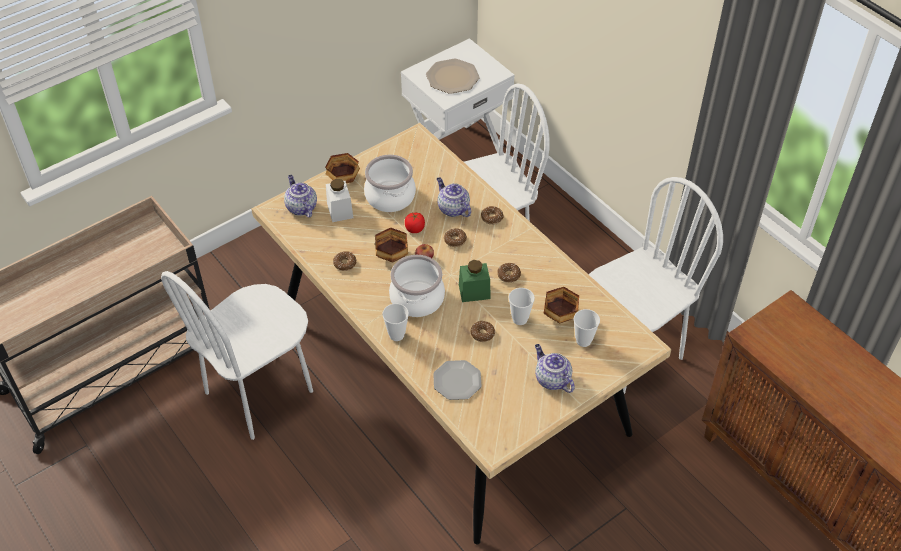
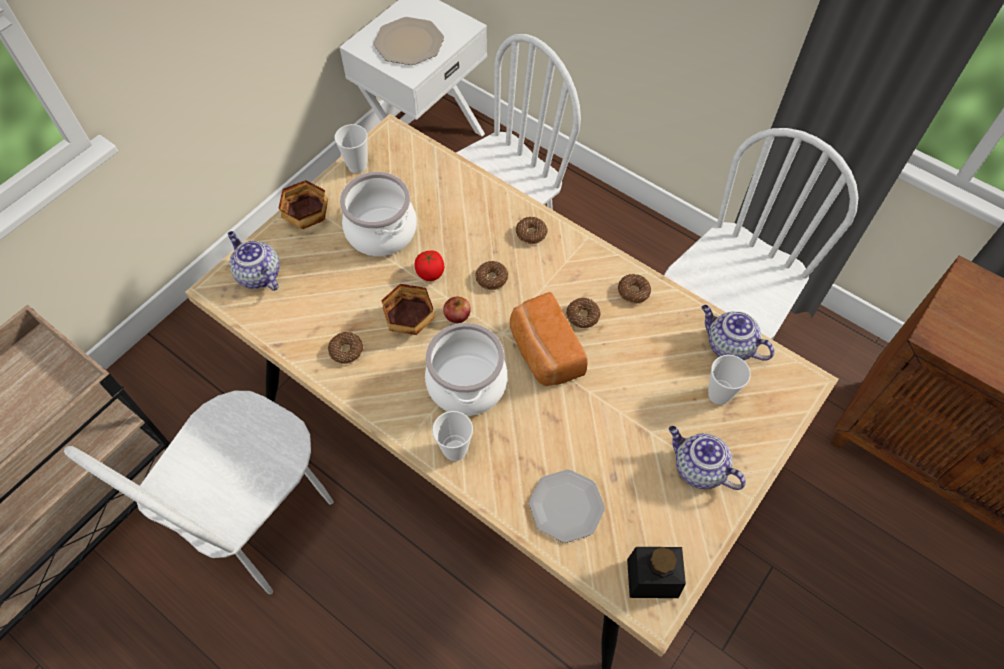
camera: 15 degrees left, 10 degrees up
(340, 210) = (316, 267): white jar -> none
(452, 208) = (473, 231): teapot -> teapot (728, 346)
(474, 291) = (544, 353): green jar -> bread
(482, 334) = (577, 418): donut -> donut (633, 292)
(497, 432) = (652, 578): none -> black jar
(519, 319) = (620, 381): cup -> cup (357, 166)
(559, 314) = (672, 361): bowl -> none

